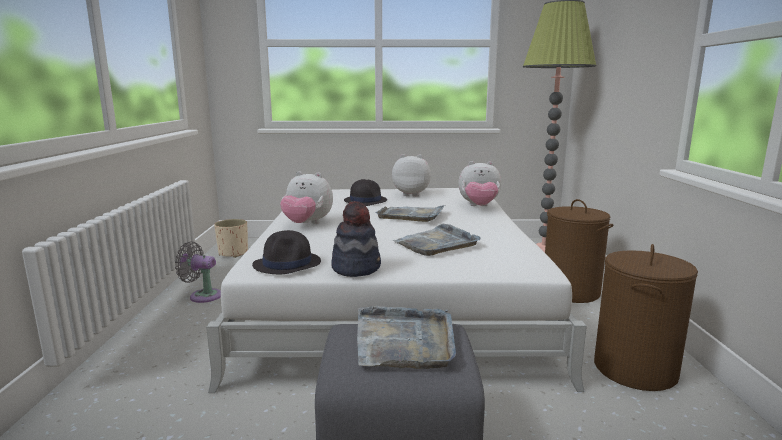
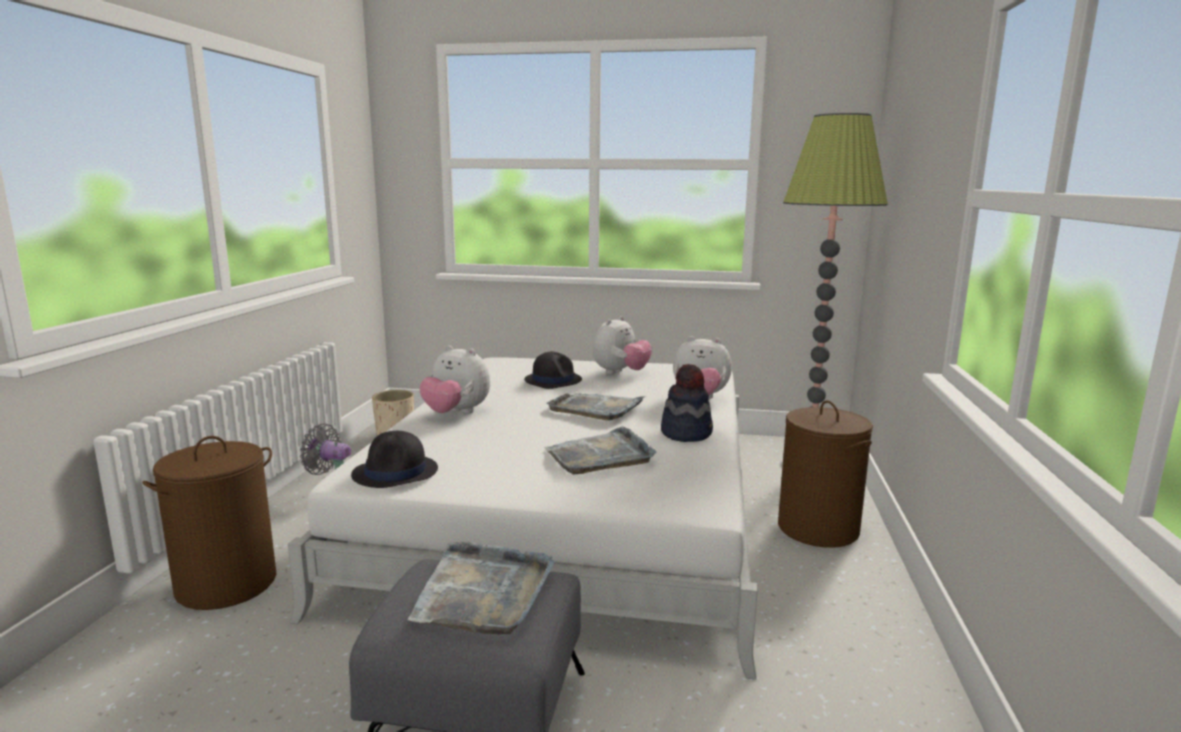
camera: 10 degrees right, 0 degrees up
(356, 268) = (474, 485): hat -> hat (686, 433)
(411, 194) = (620, 373): plush toy -> plush toy turned 105 degrees clockwise
(635, 369) = (846, 656): brown laundry basket -> brown laundry basket (226, 584)

